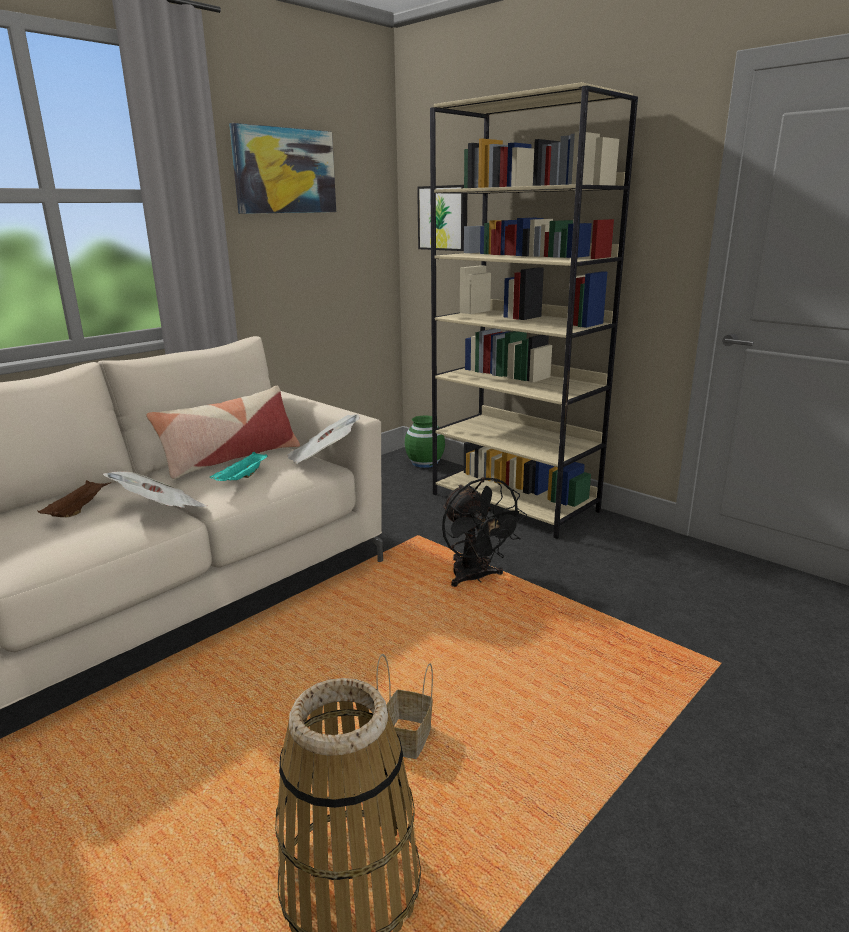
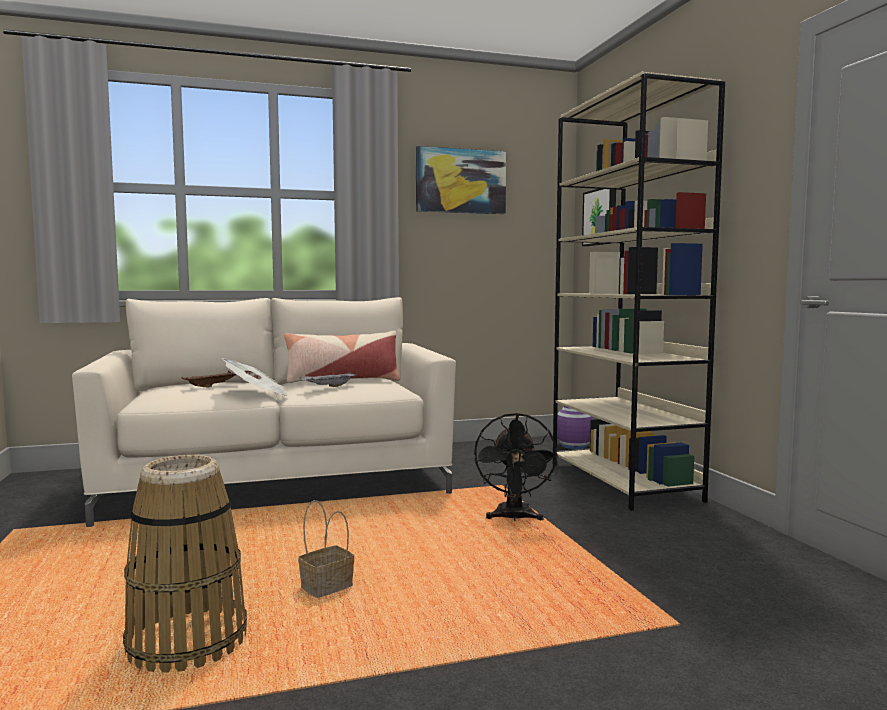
camera: 30 degrees right, 15 degrees down
(242, 479) = (328, 387): turquoise tray -> grey tray
(323, 457) = (403, 385): newspaper -> none
(424, 463) = (574, 446): green vase -> purple vase

